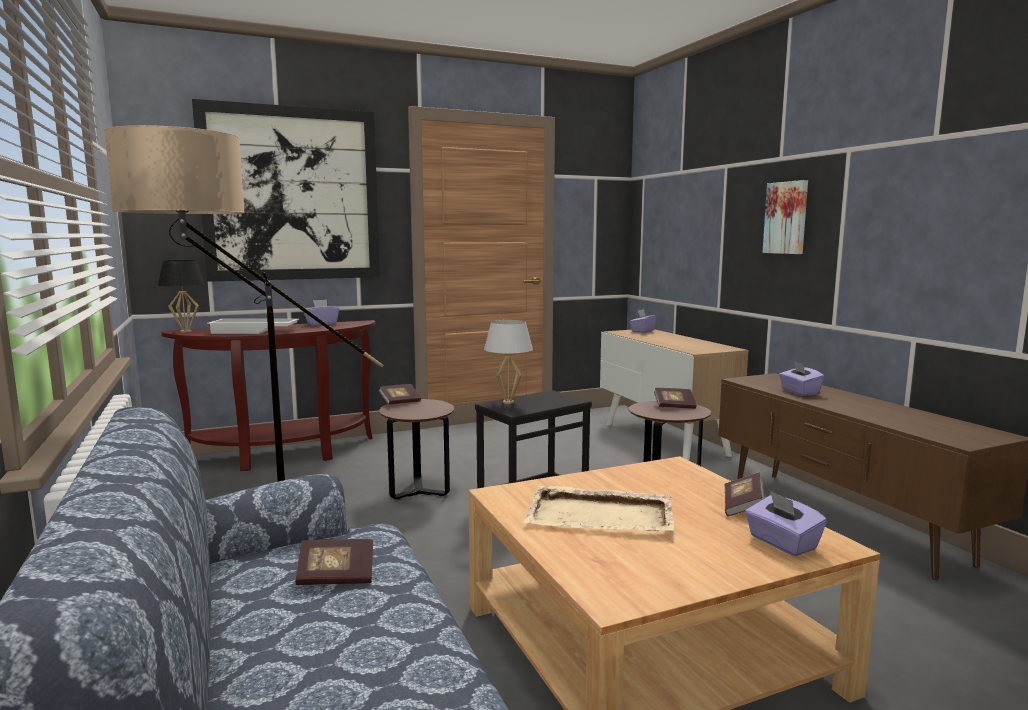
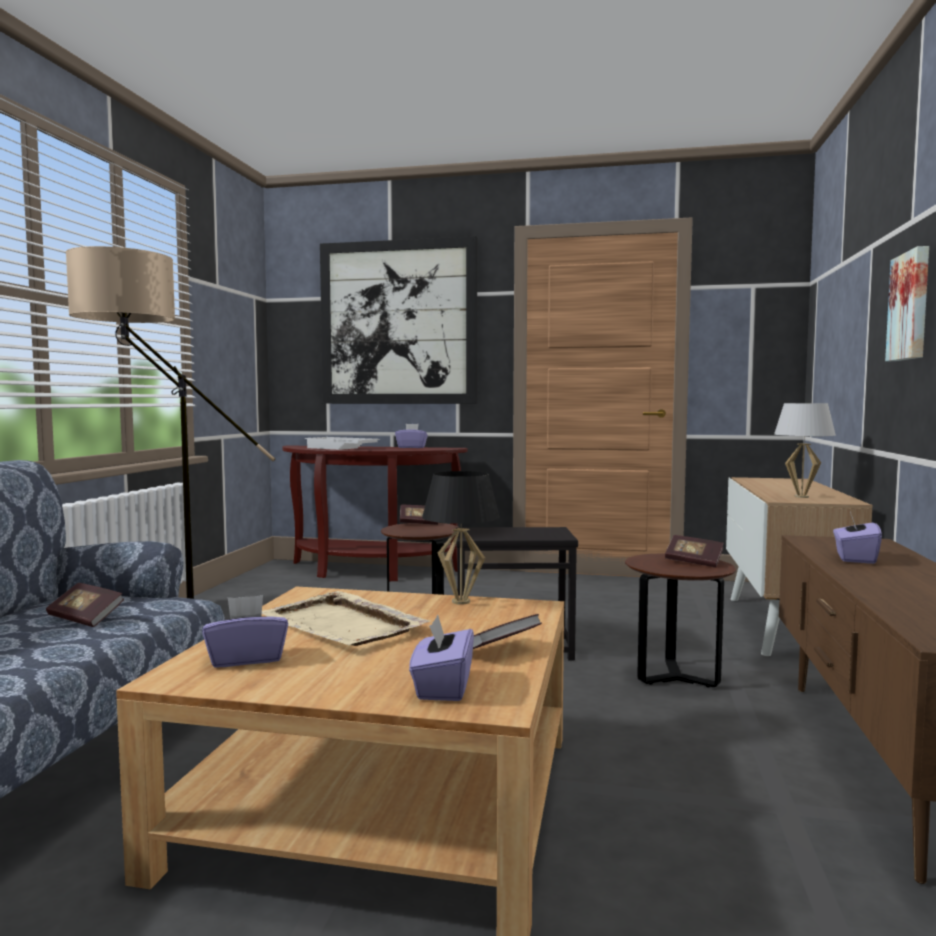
camera: 35 degrees right, 5 degrees down
(186, 331) = (297, 446): black table lamp -> black table lamp (461, 601)
(508, 402) = (489, 530): white table lamp -> white table lamp (801, 497)
(642, 331) = (784, 480): purple tissue box -> purple tissue box (246, 658)

